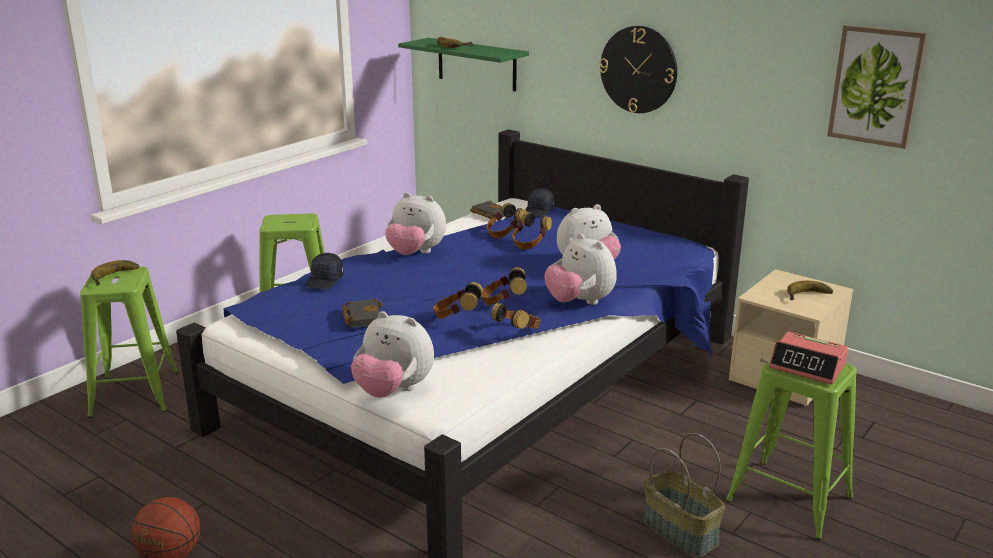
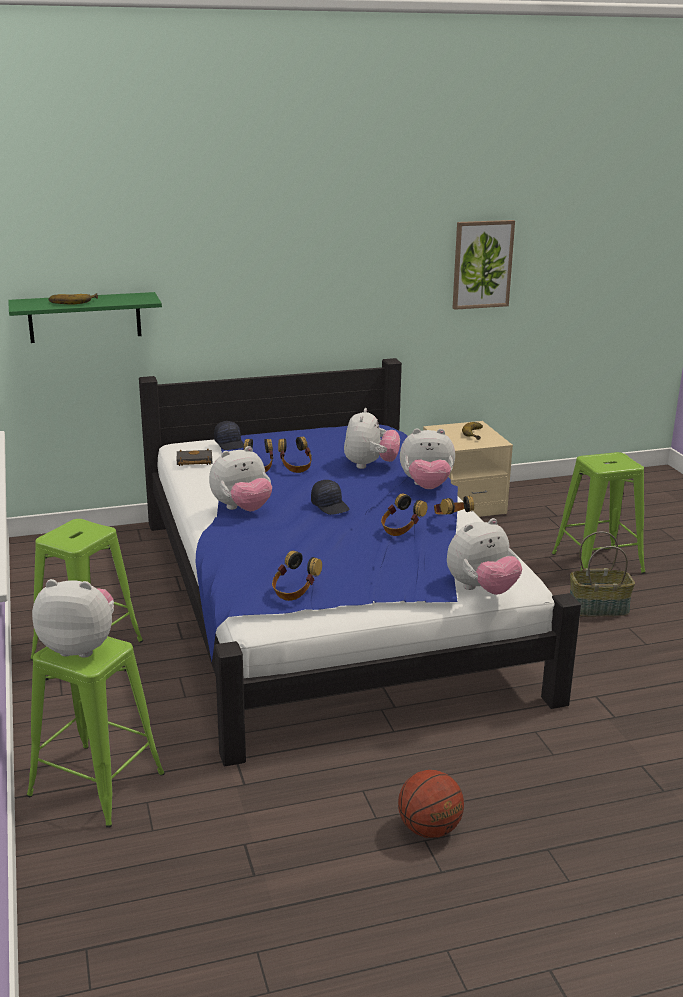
camera: 55 degrees left, 0 degrees up
(117, 277) = (80, 647): banana -> plush toy
(325, 281) = (247, 557): black cap -> black cap (330, 506)
(362, 317) = (350, 561): black book -> none
(503, 303) = (396, 508): headphones -> headphones (294, 592)
(638, 69) = (282, 288): wall clock -> none
(808, 366) = (609, 461): alarm clock -> none

